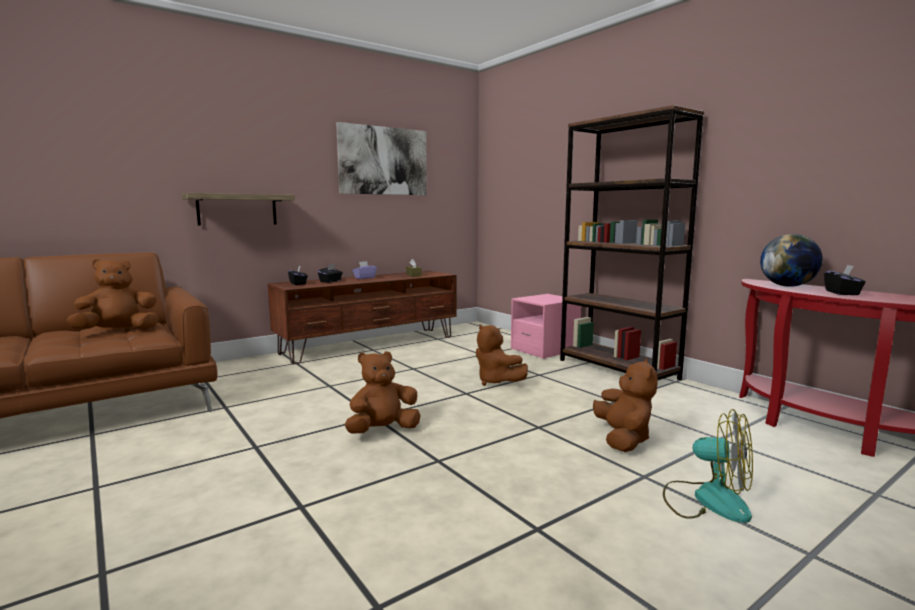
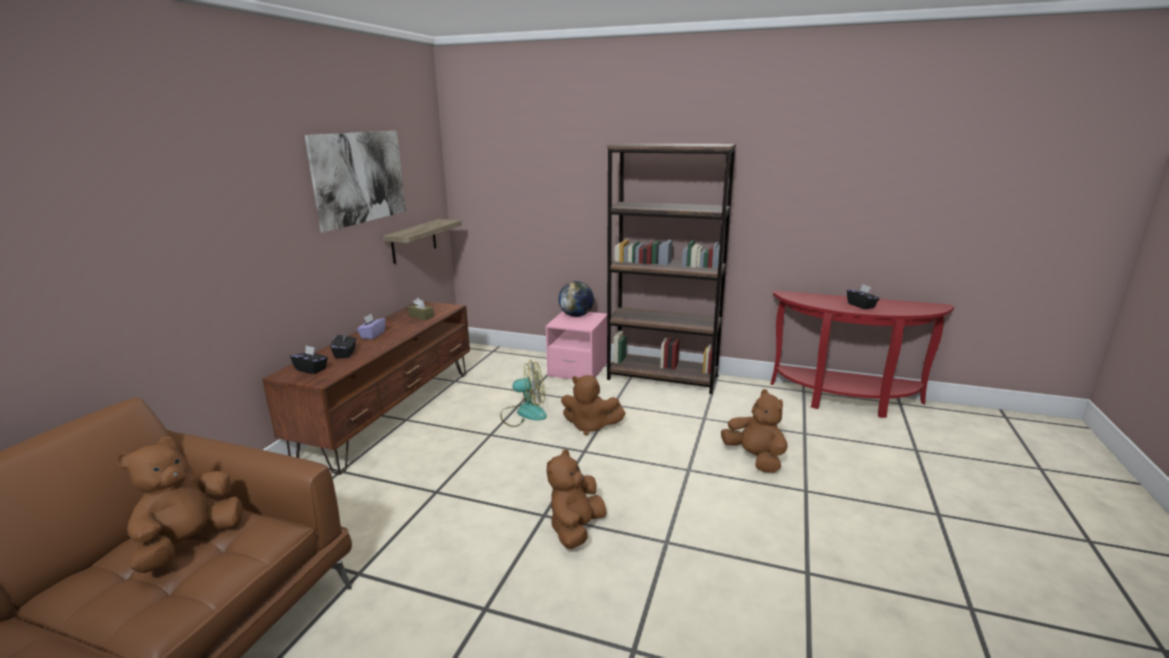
camera: 35 degrees left, 10 degrees up
(237, 209) = (207, 289): shelf -> shelf (414, 241)
(707, 500) = (857, 495): fan -> fan (524, 413)
(787, 286) = (818, 300): globe -> globe (576, 315)

